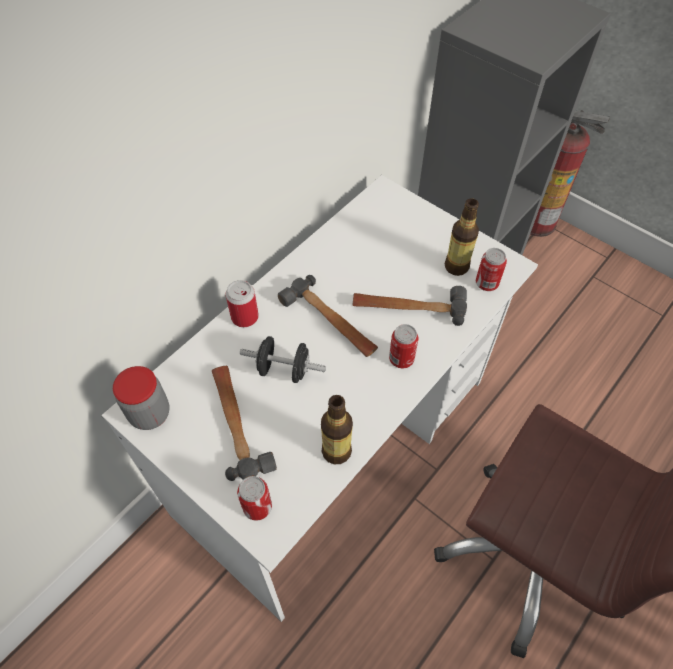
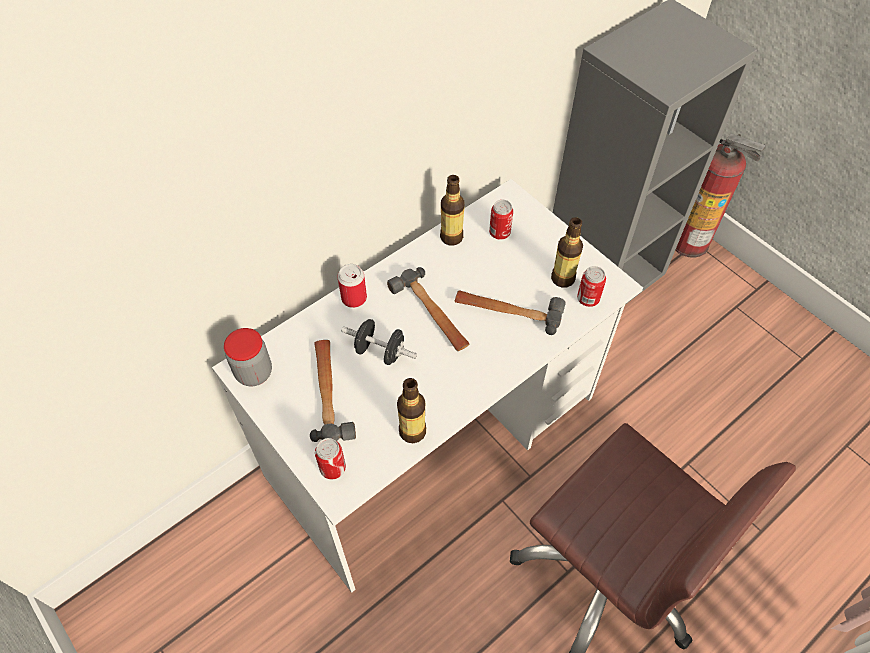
camera: 10 degrees right, 0 degrees up
(334, 240) = (451, 237): none -> bottle
(401, 359) = (490, 358): can -> can (499, 233)

